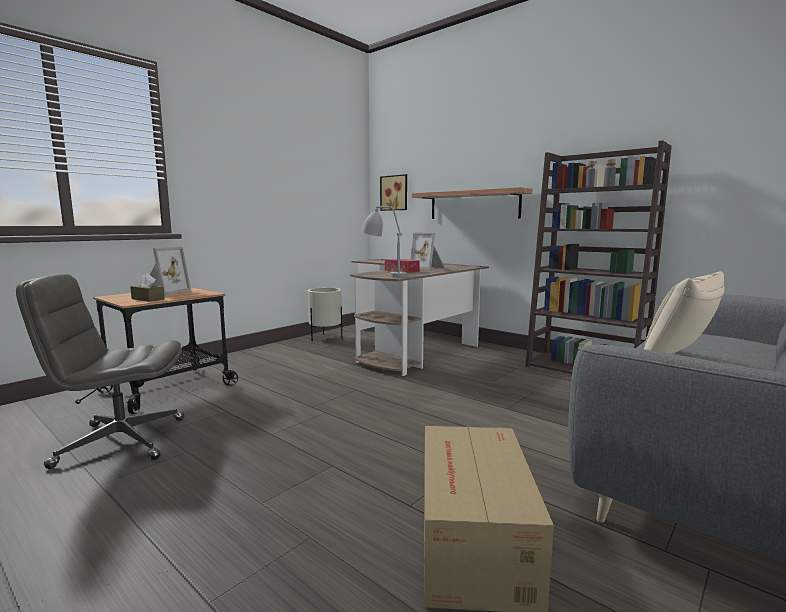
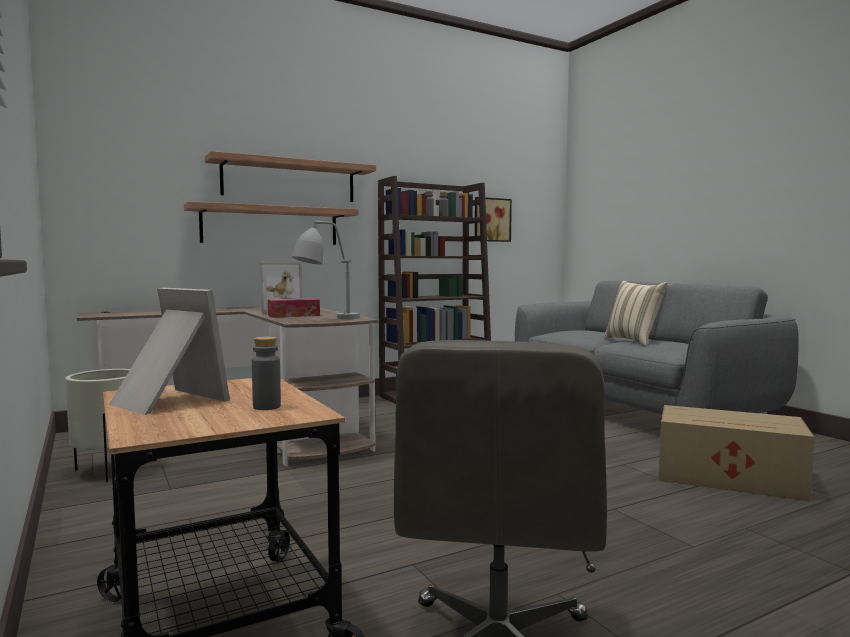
camera: 70 degrees left, 5 degrees down
(148, 299) = (267, 407): brown tissue box -> grey bottle
(394, 193) = (113, 196): picture -> picture (491, 220)
(488, 168) = (289, 181): none -> shelf

